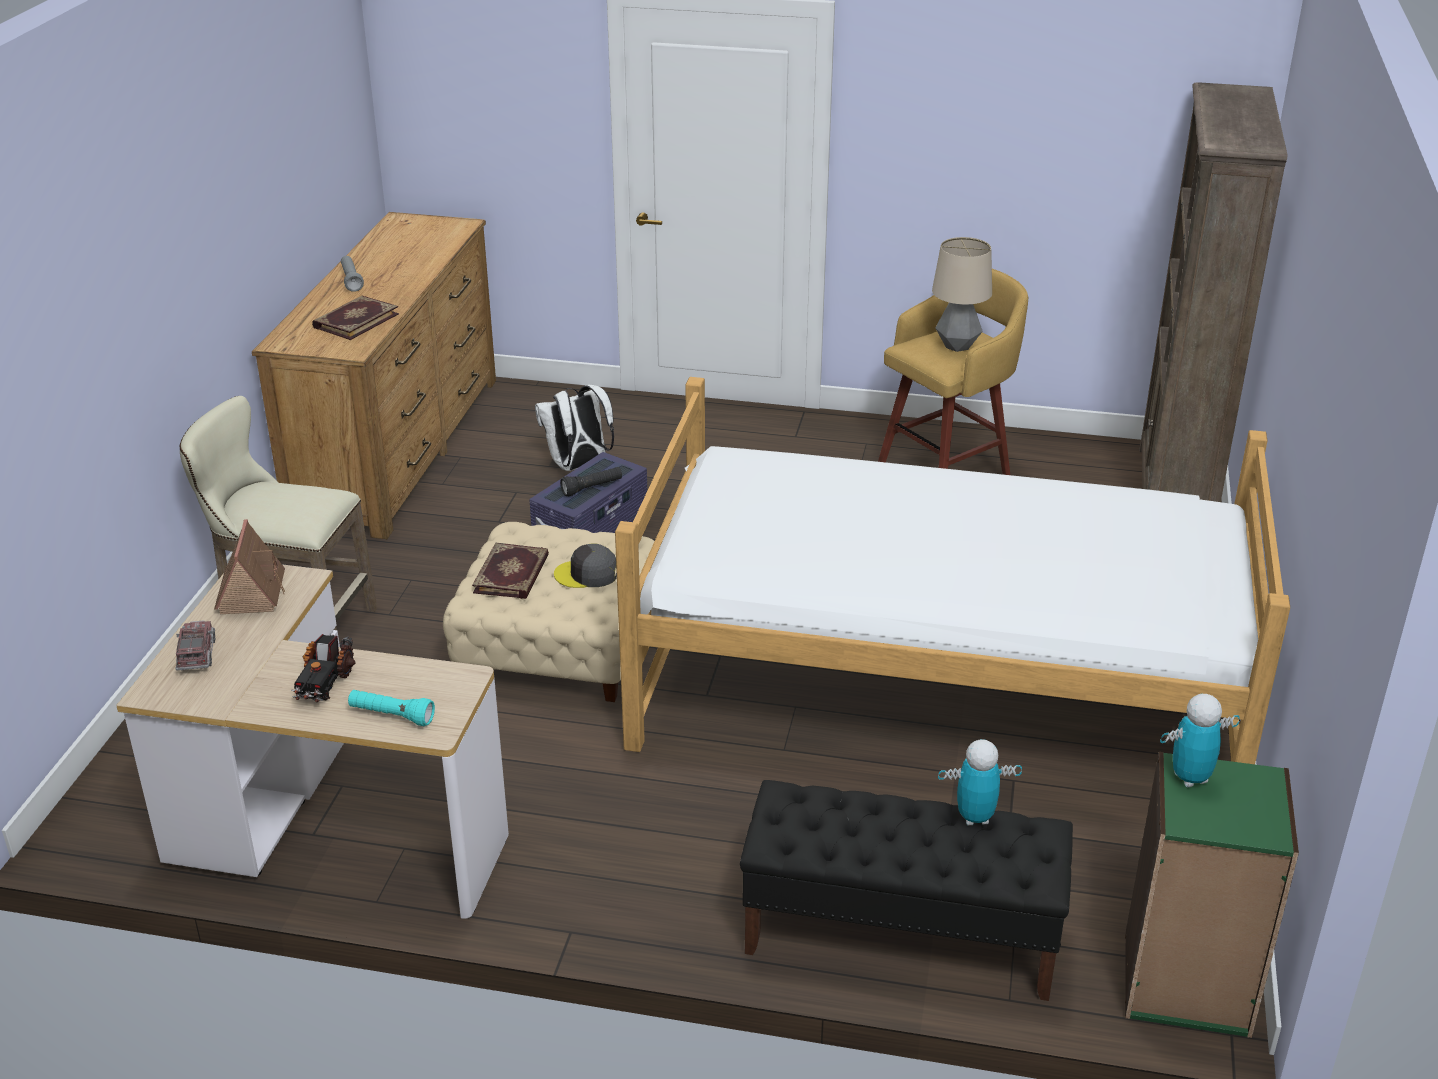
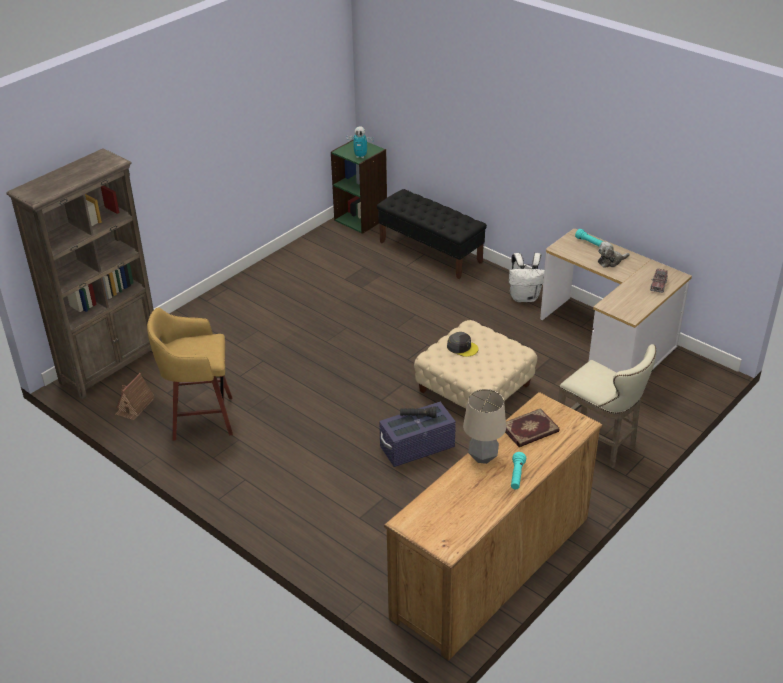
camera: 150 degrees left, 5 degrees up
(252, 592) = (631, 306): toy house -> toy house (134, 406)
(324, 681) = (610, 261): toy truck -> plush toy
(351, 280) = (517, 476): grey flashlight -> turquoise flashlight
(512, 574) = (496, 358): book -> none
(578, 465) = (389, 504): white backpack -> white backpack (525, 297)
(938, 694) = (336, 315): bed -> none
(957, 346) = (192, 346): table lamp -> table lamp (482, 457)
(975, 818) = (406, 209): toy robot -> none

